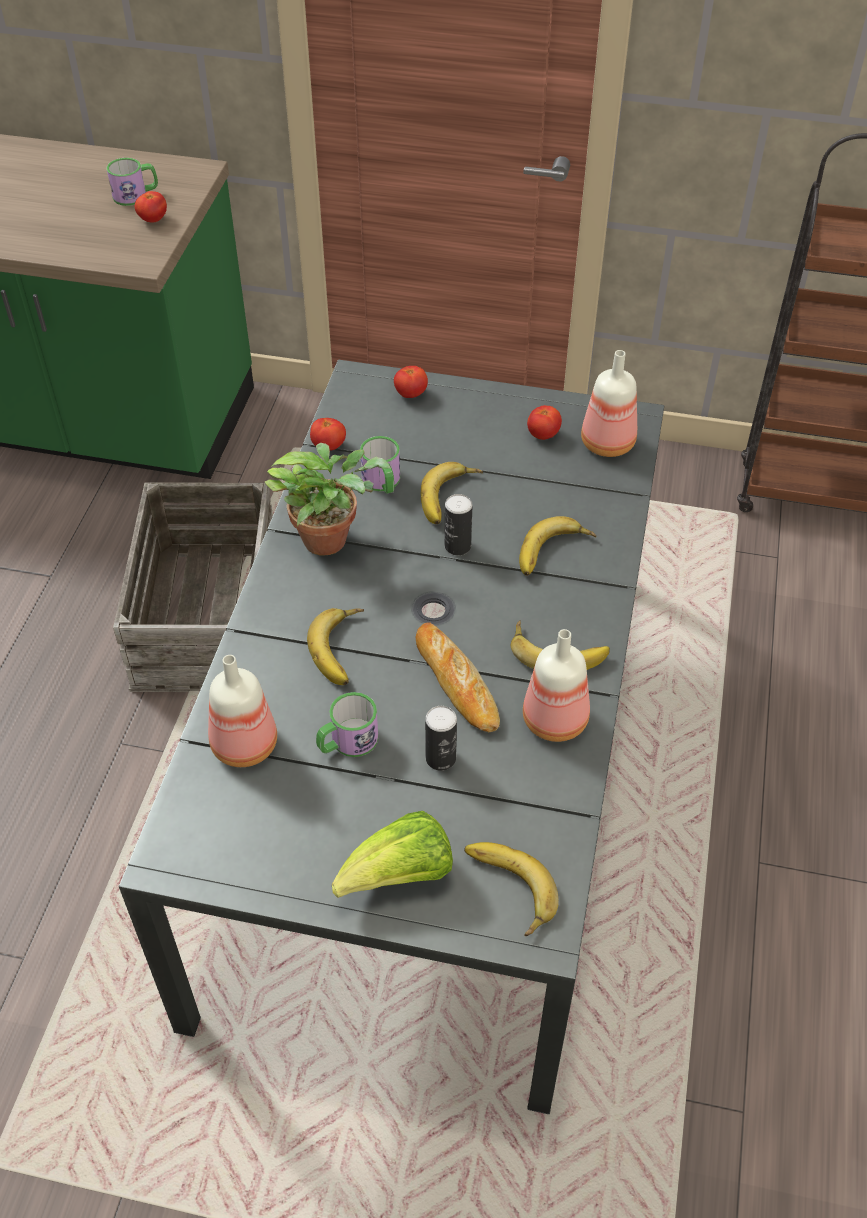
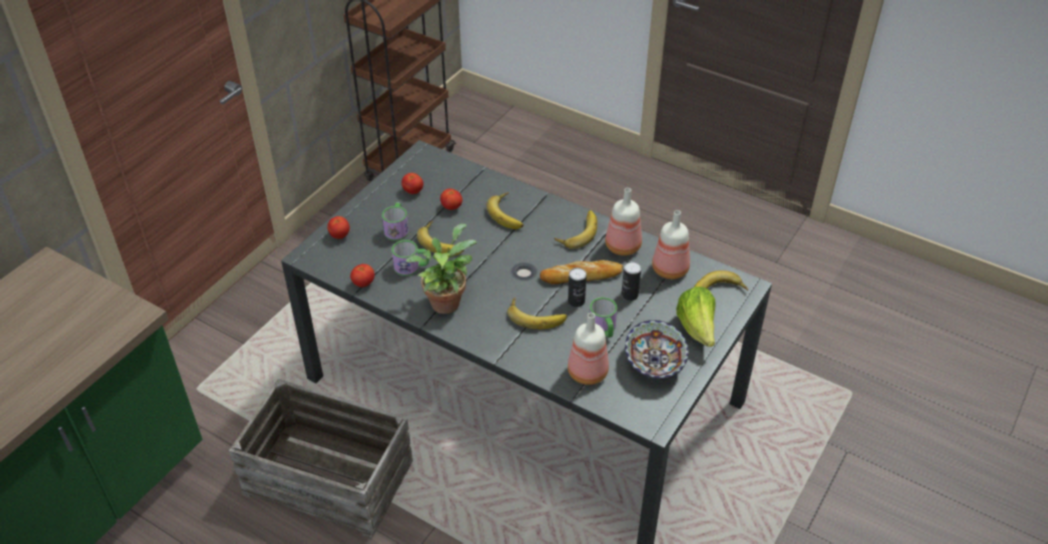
camera: 70 degrees left, 5 degrees down
(136, 195) = (46, 303): mug -> mug (397, 229)
(153, 220) = (89, 299): tomato -> tomato (451, 207)
(297, 829) = (653, 362): none -> bowl
(457, 546) = (482, 249): can -> can (576, 301)
(608, 444) = (437, 169): bottle -> bottle (671, 269)

